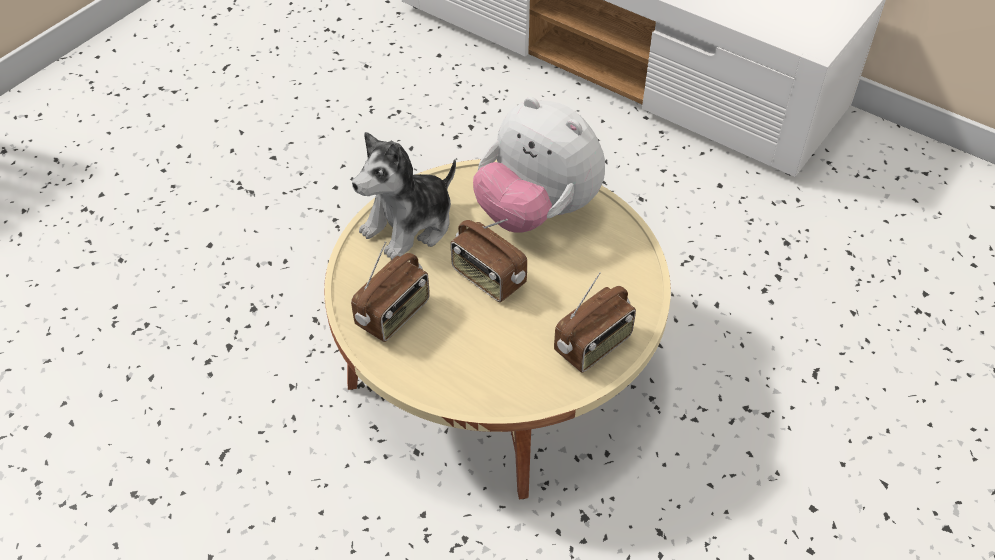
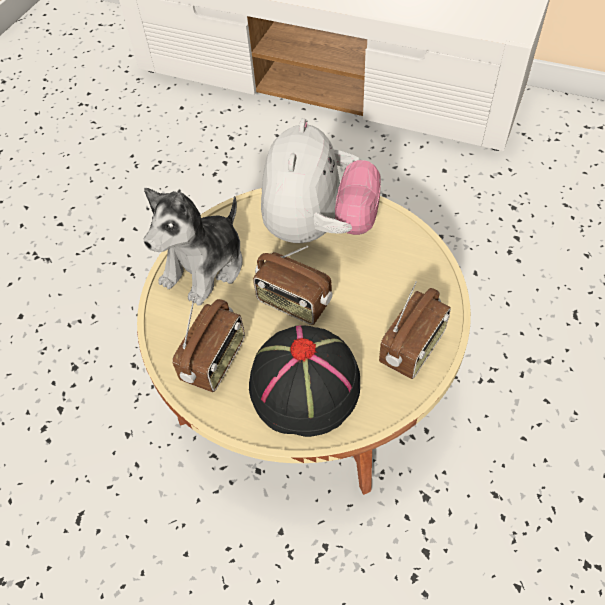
camera: 10 degrees left, 5 degrees up
(474, 356) = (305, 386): none -> black hat
(537, 211) = (318, 228): plush toy -> plush toy turned 105 degrees counterclockwise

